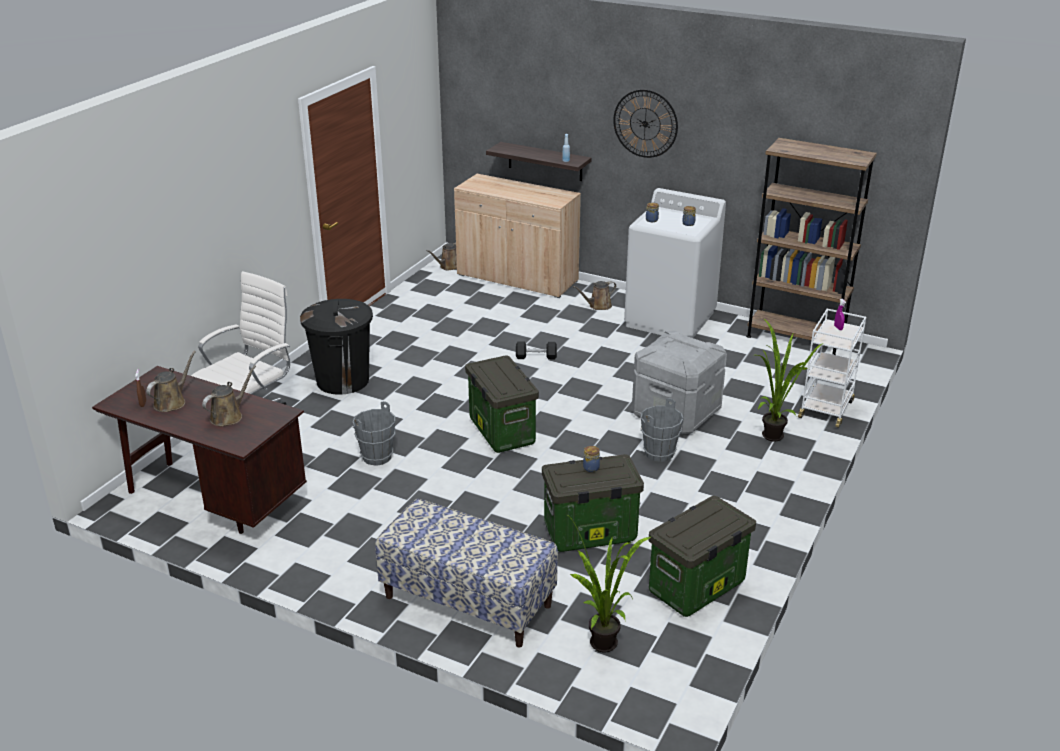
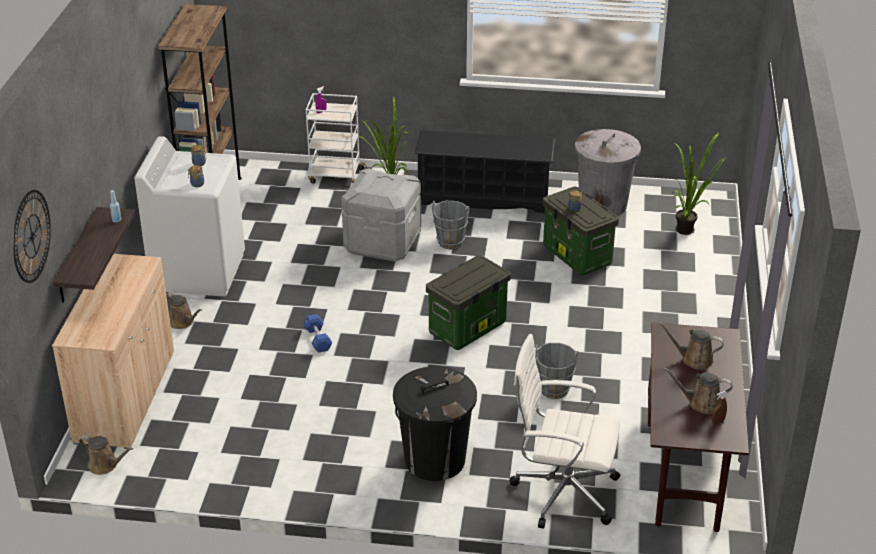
camera: 110 degrees left, 5 degrees up
(467, 601) = (692, 291): bench -> none
(536, 357) = (318, 339): black dumbbell -> blue dumbbell
(645, 123) = (111, 126): wall clock -> wall clock (31, 236)
(696, 588) = (603, 204): storage box -> grey trash can
(746, 497) = (484, 197): none -> black shoe rack

